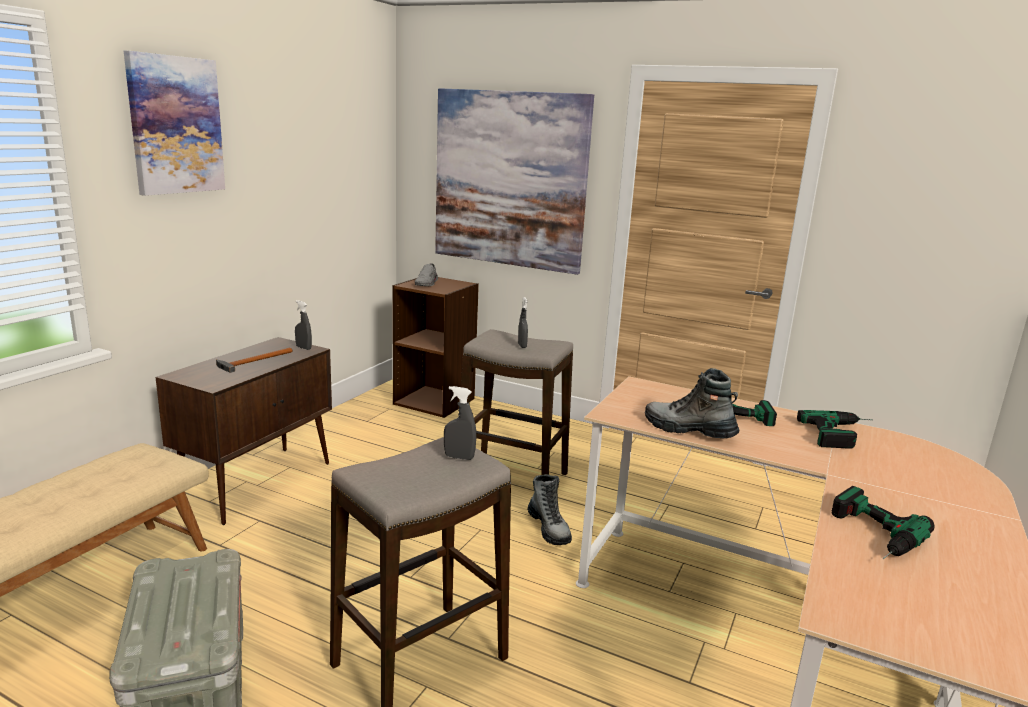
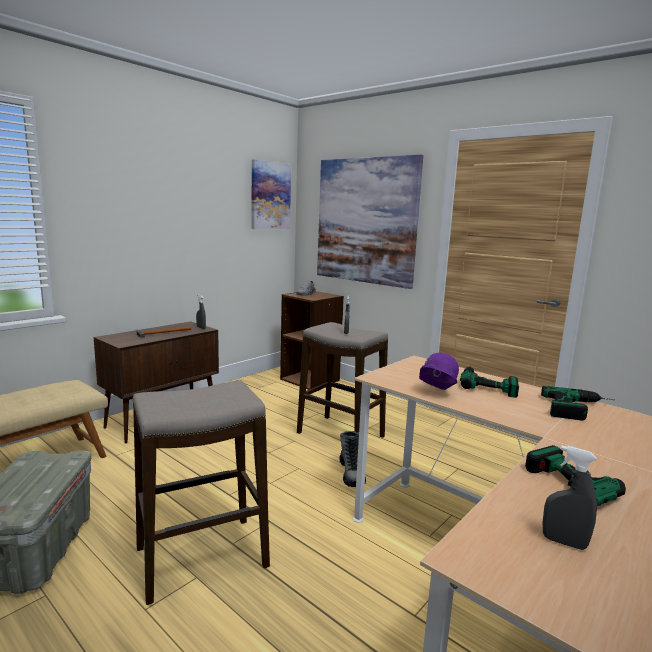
camera: 15 degrees right, 5 degrees down
(175, 125) = (124, 175): picture -> picture (270, 196)
(459, 457) = (230, 394): grey spray bottle -> grey spray bottle (564, 542)
(688, 430) = (435, 393): boot -> purple hard hat

